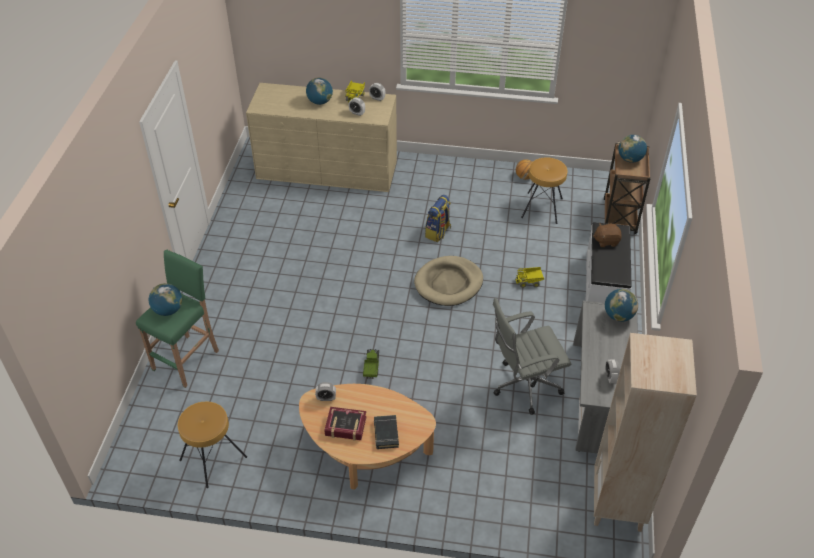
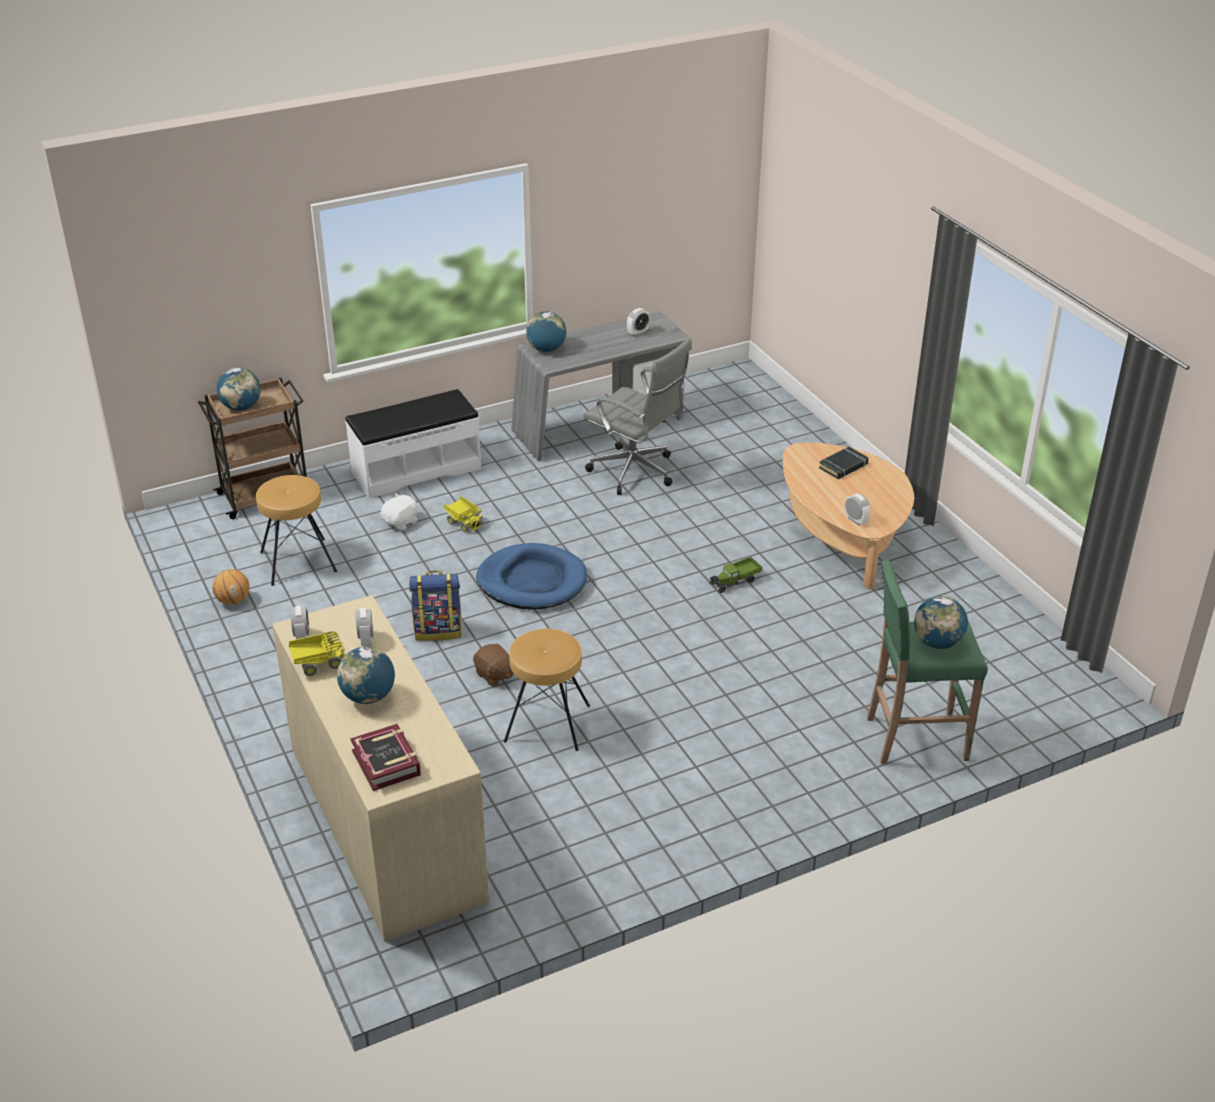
camera: 125 degrees left, 10 degrees down
(213, 458) = (996, 633): brown stool -> brown stool (547, 724)
(345, 426) = (870, 493): book -> book (387, 762)
(448, 283) = (532, 581): beige dog bed -> blue dog bed
(550, 257) = (401, 522): none -> white plush toy
(606, 241) = (393, 422): brown plush toy -> brown plush toy (494, 675)
(618, 504) = (712, 384): beige bookcase -> none

